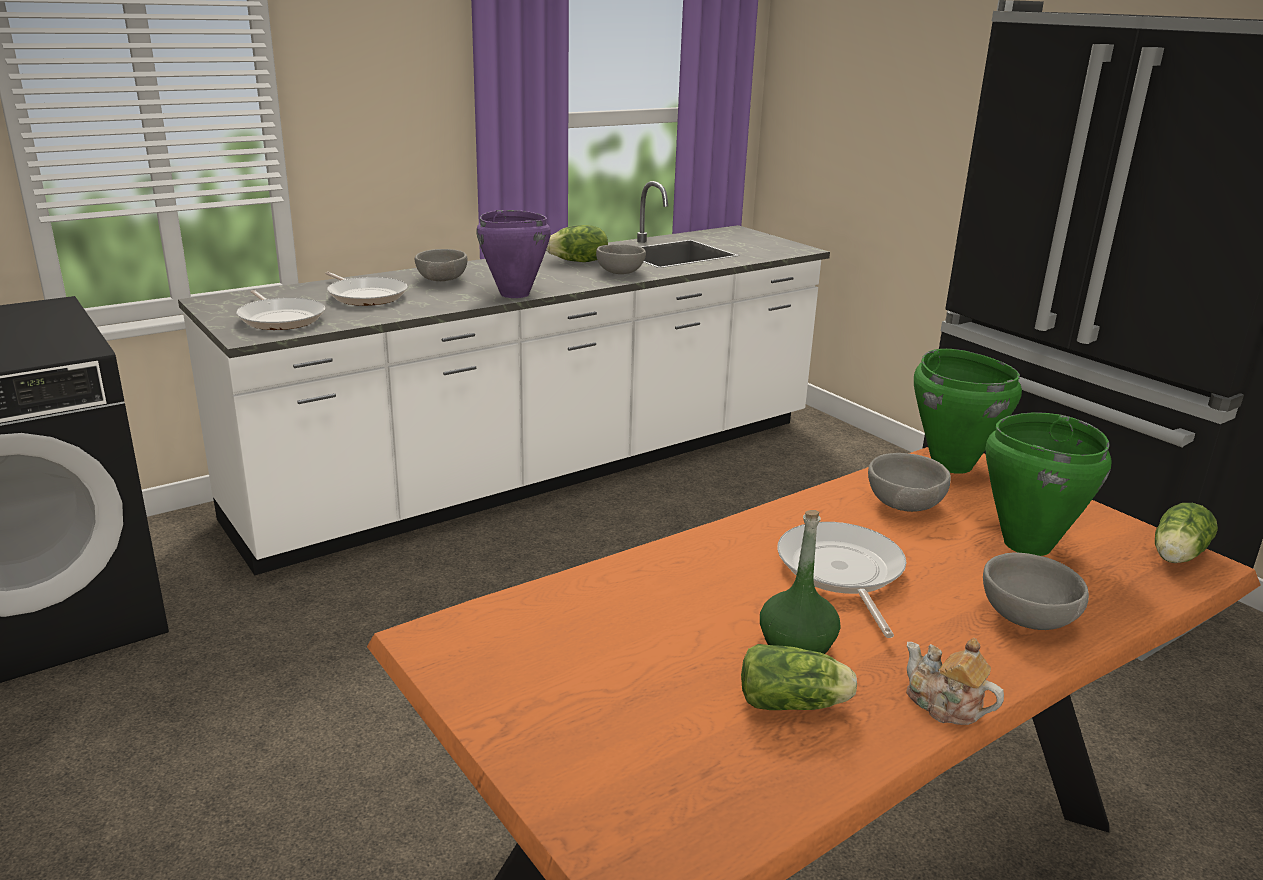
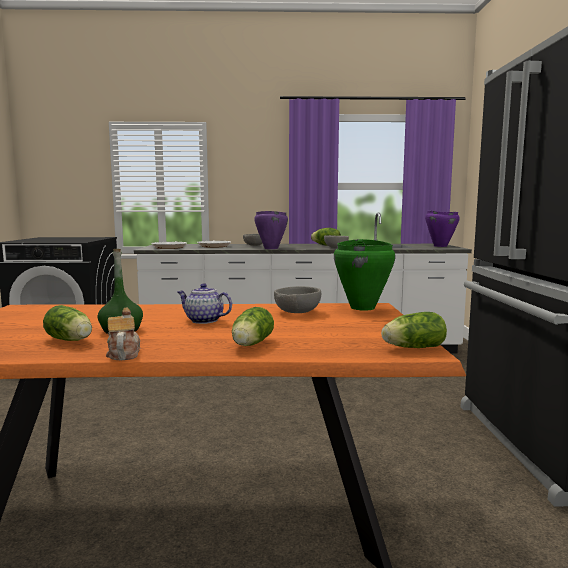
camera: 35 degrees right, 15 degrees down
(762, 241) = (440, 246): none -> purple cooking pot
(841, 572) = (203, 320): frying pan -> teapot
(1026, 544) = (324, 330): green cooking pot -> none
(1026, 616) = (250, 344): grey bowl -> lettuce

